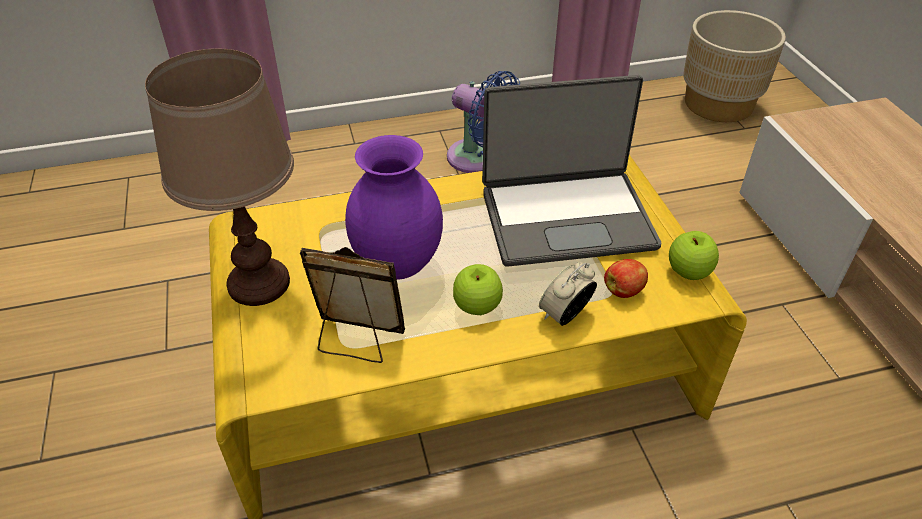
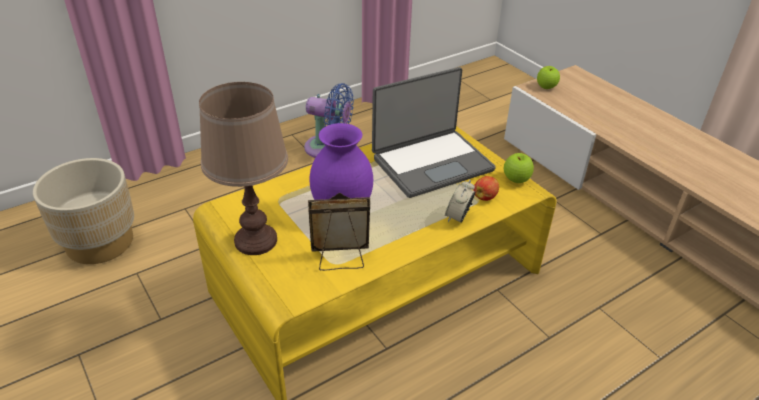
camera: 20 degrees left, 5 degrees down
(477, 307) = (404, 224): apple -> apple (546, 87)
(718, 104) = (468, 87): beige planter -> beige planter (100, 242)

